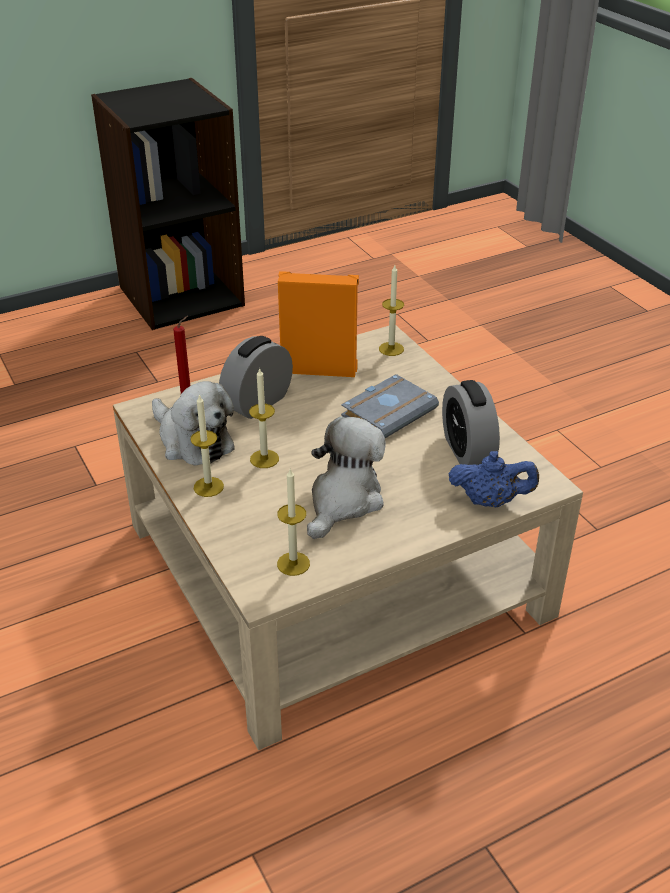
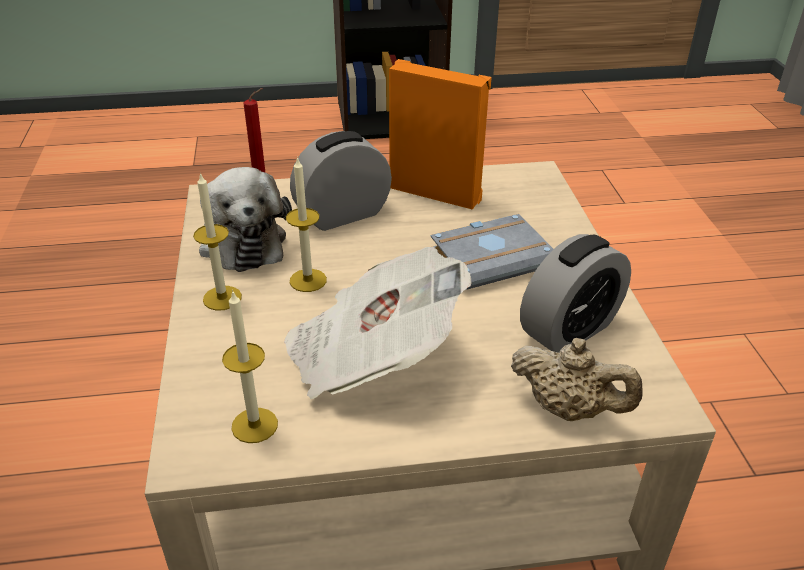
camera: 20 degrees right, 0 degrees up
(344, 500) = (371, 356): plush toy -> newspaper
(391, 349) = (534, 187): candle -> none
(467, 451) = (569, 330): alarm clock -> alarm clock turned 135 degrees counterclockwise
(490, 501) = (568, 409): blue teapot -> beige teapot

